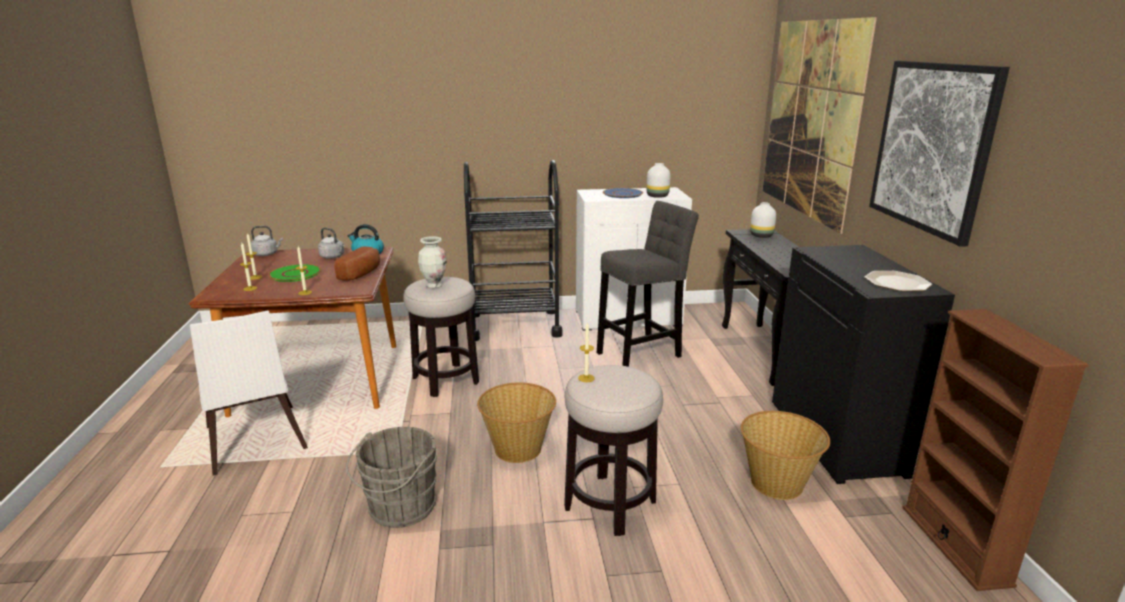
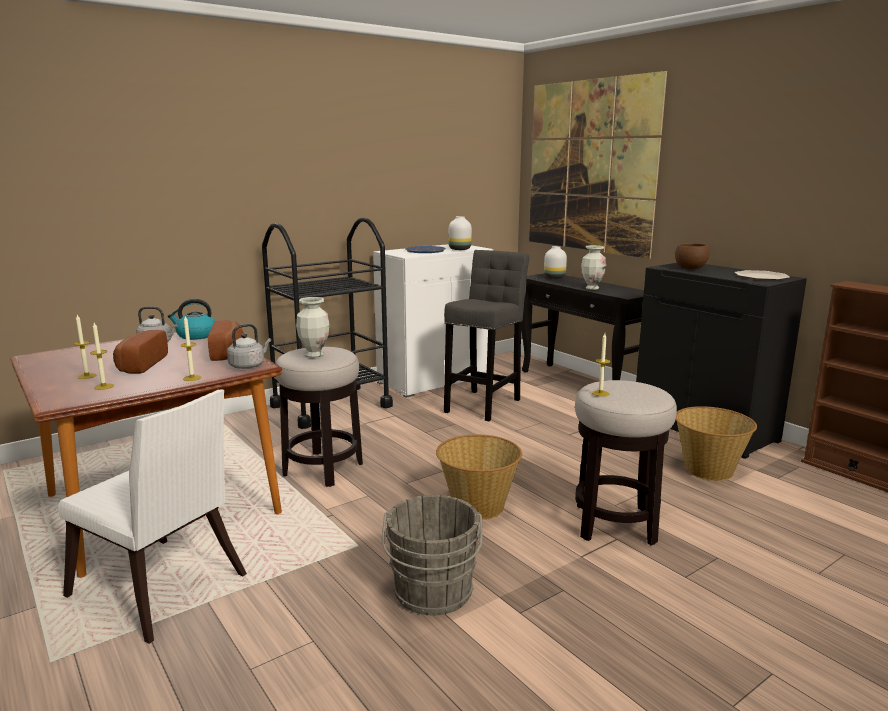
camera: 30 degrees left, 5 degrees down
(267, 254) = (53, 354): grey kettle -> grey kettle (248, 365)
(295, 274) = (139, 365): green plate -> bread
(774, 256) = (592, 288): none -> vase
(838, 257) = (690, 269): none -> brown bowl
(932, 147) = (754, 168): picture -> none

